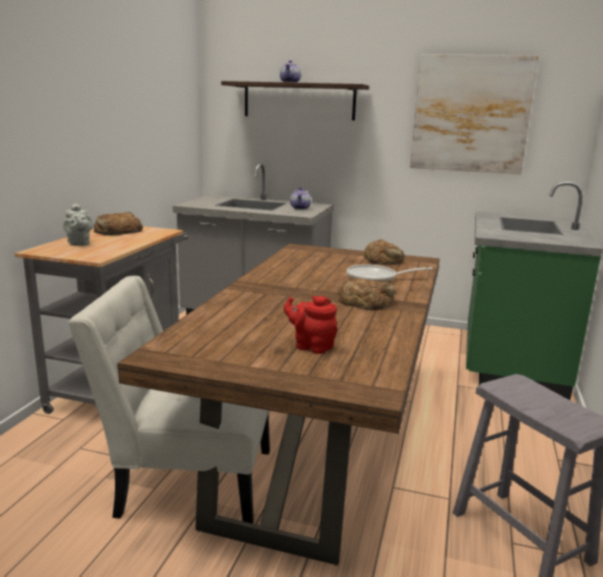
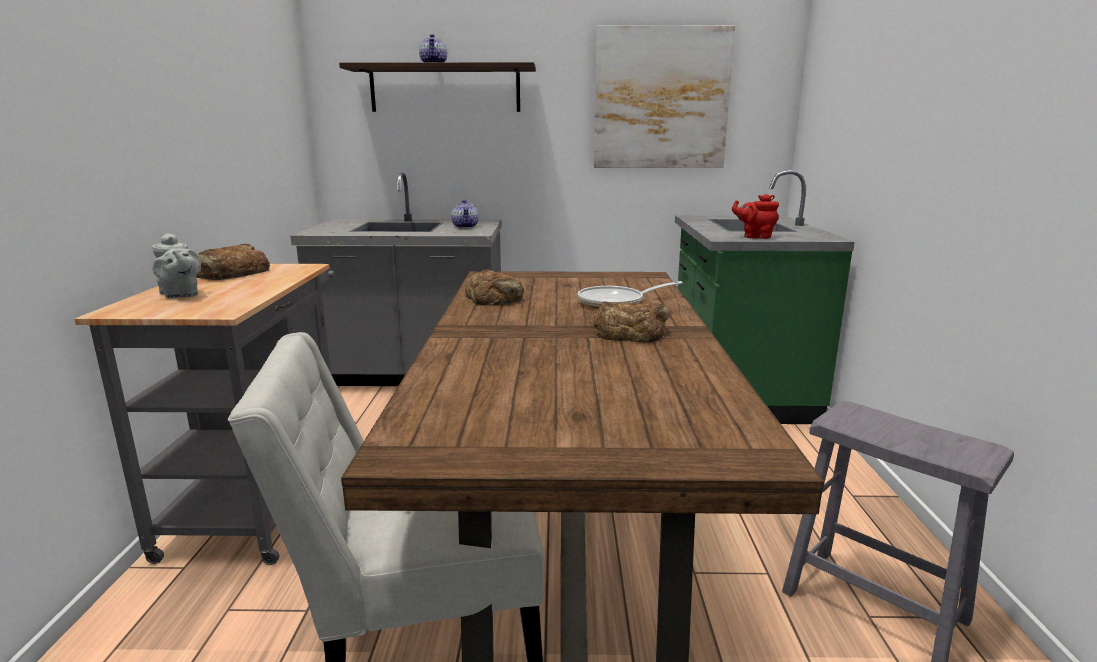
camera: 15 degrees left, 0 degrees up
(311, 346) = (617, 403): red teapot -> red teapot (755, 236)
(384, 259) = (604, 279): bread -> bread (495, 297)

